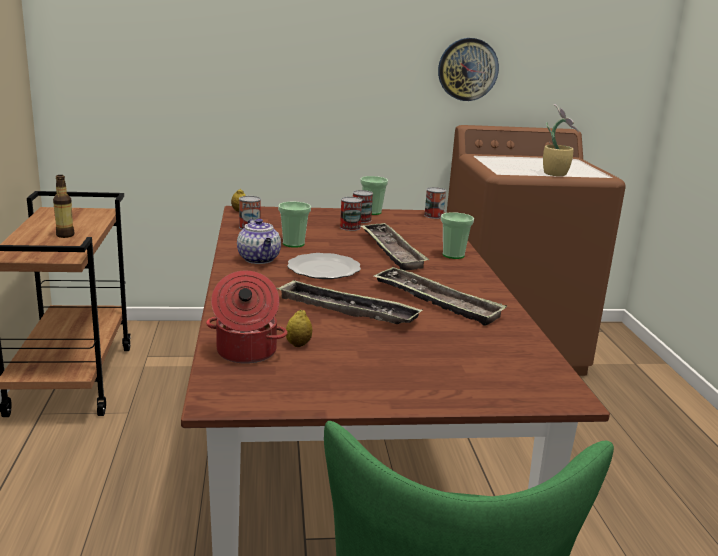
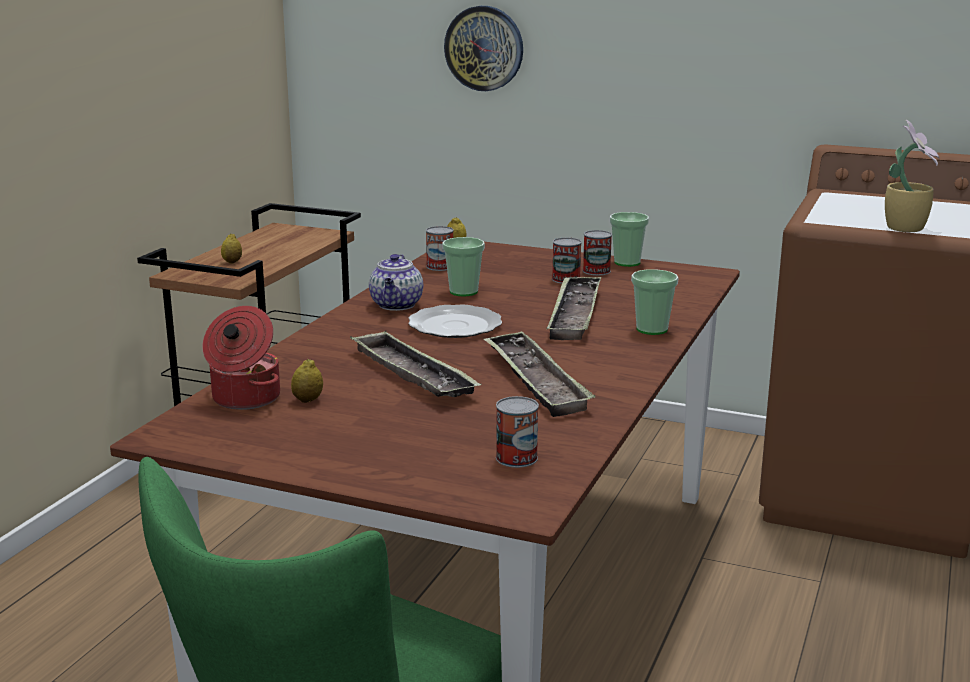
camera: 30 degrees right, 0 degrees up
(45, 241) = (232, 262): none -> lemon
(65, 235) = (259, 257): bottle -> none
(433, 216) = (710, 275): can -> can (516, 458)
(467, 69) = (838, 61): wall clock -> wall clock (484, 48)

